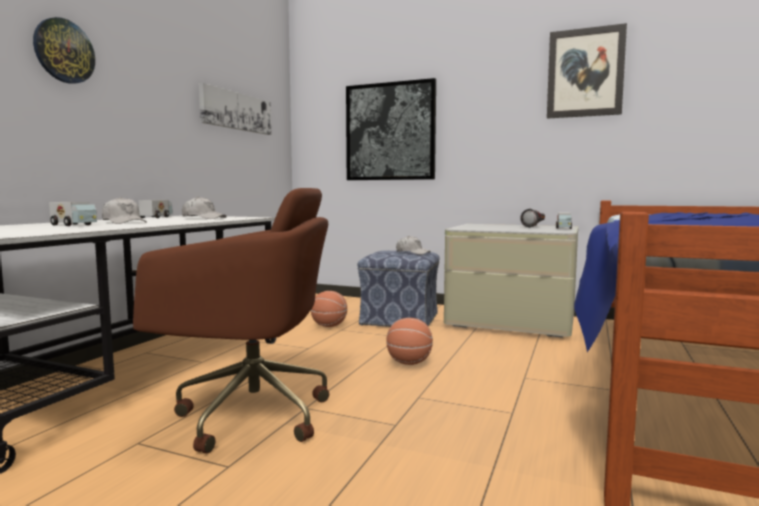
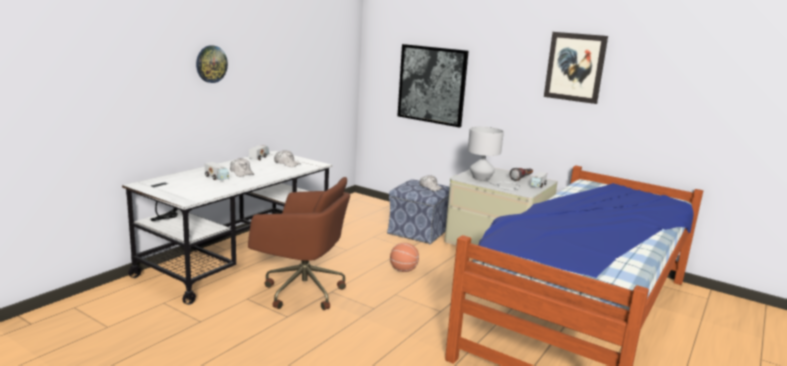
camera: 10 degrees right, 10 degrees up
(236, 111) = (316, 68): picture -> none
(329, 326) = (367, 232): basketball -> none
(501, 228) = (491, 181): none -> grey table lamp

